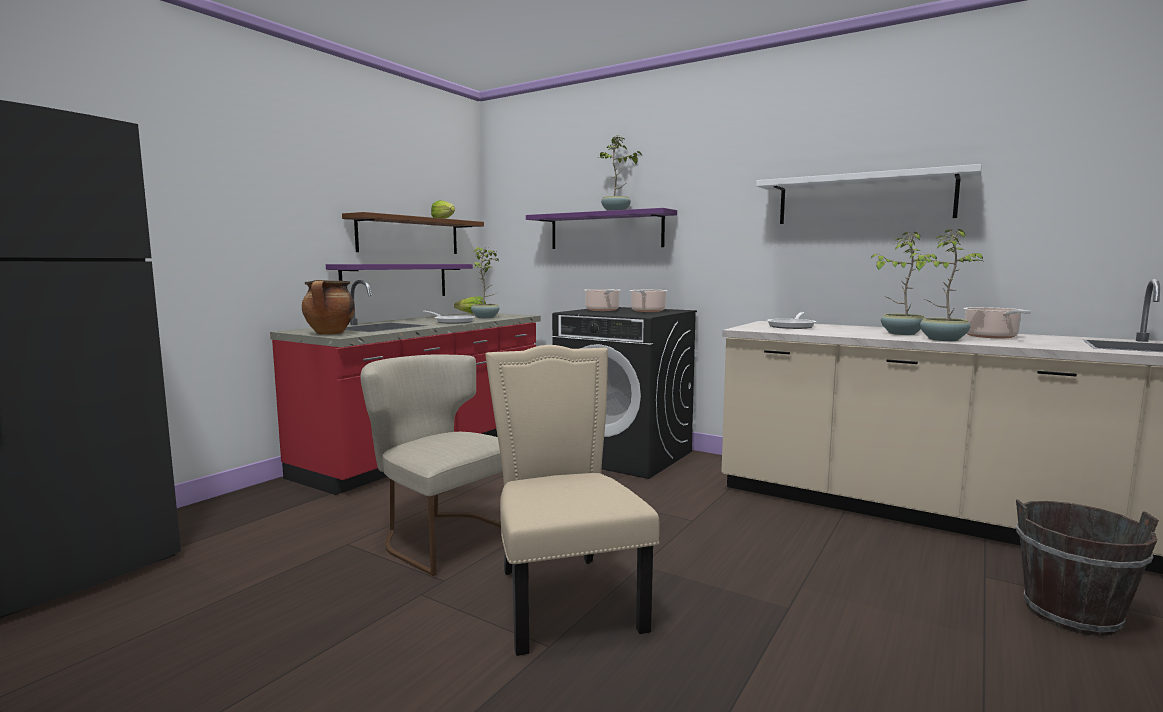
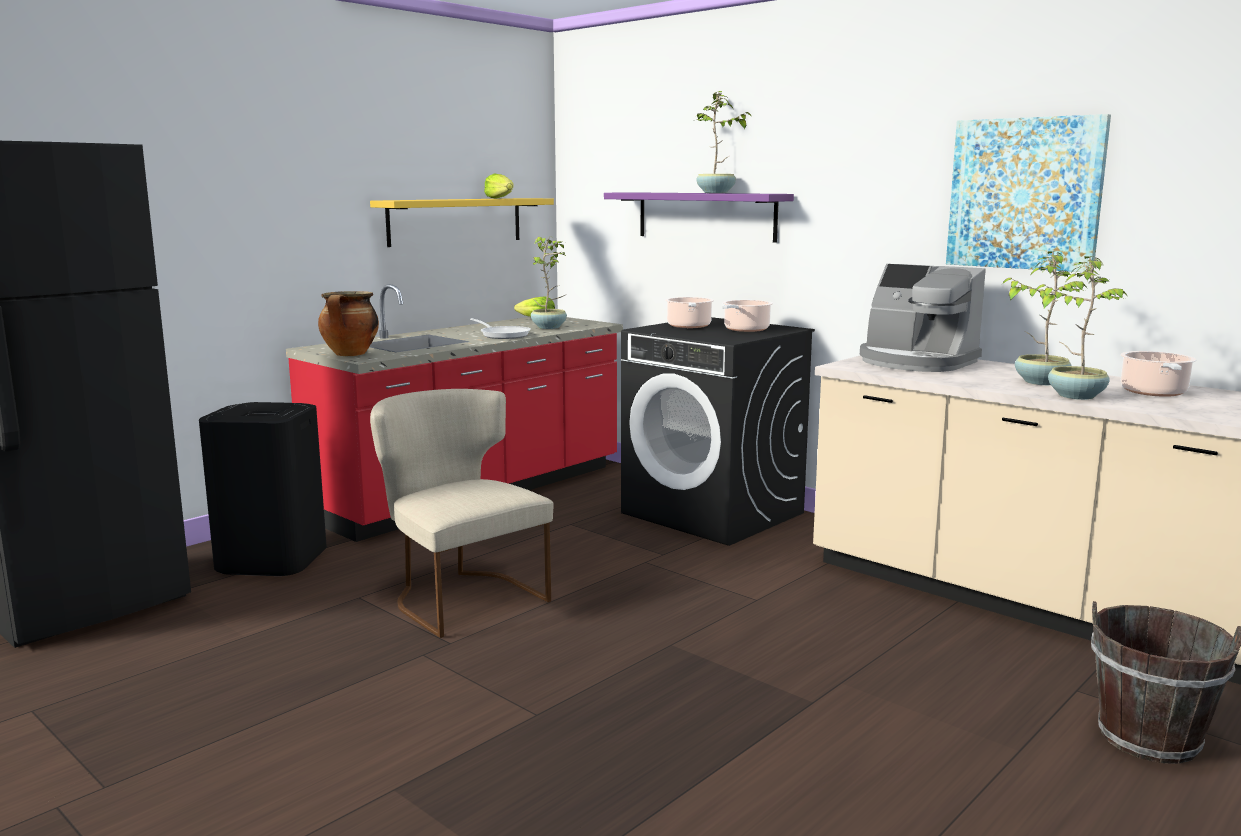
camera: 10 degrees right, 5 degrees up
(259, 514) = (272, 559): none -> black trash can
(396, 281) = (438, 280): purple shelf -> none
(409, 235) = (455, 221): brown shelf -> yellow shelf
(565, 603) = (570, 676): beige chair -> none
(792, 326) = (916, 362): frying pan -> coffee machine
(863, 199) = (1025, 194): white shelf -> picture

